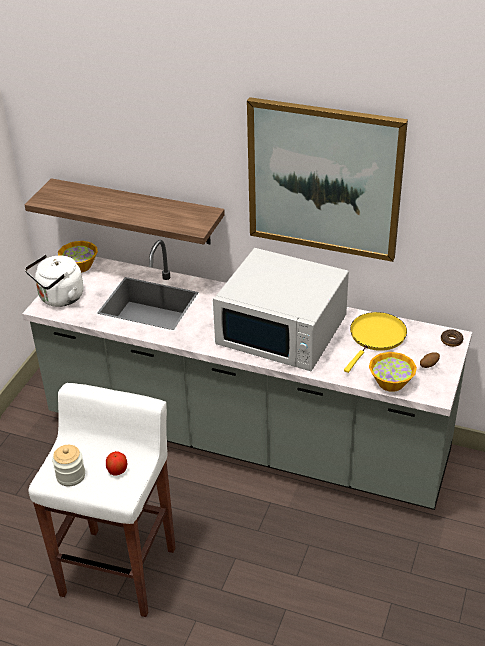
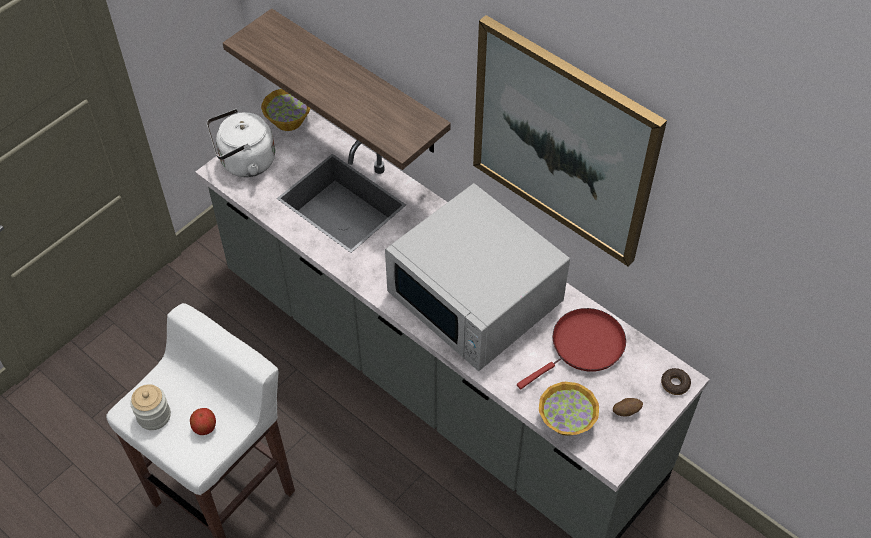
camera: 20 degrees right, 15 degrees up
(376, 337) = (583, 346): yellow frying pan -> red frying pan

